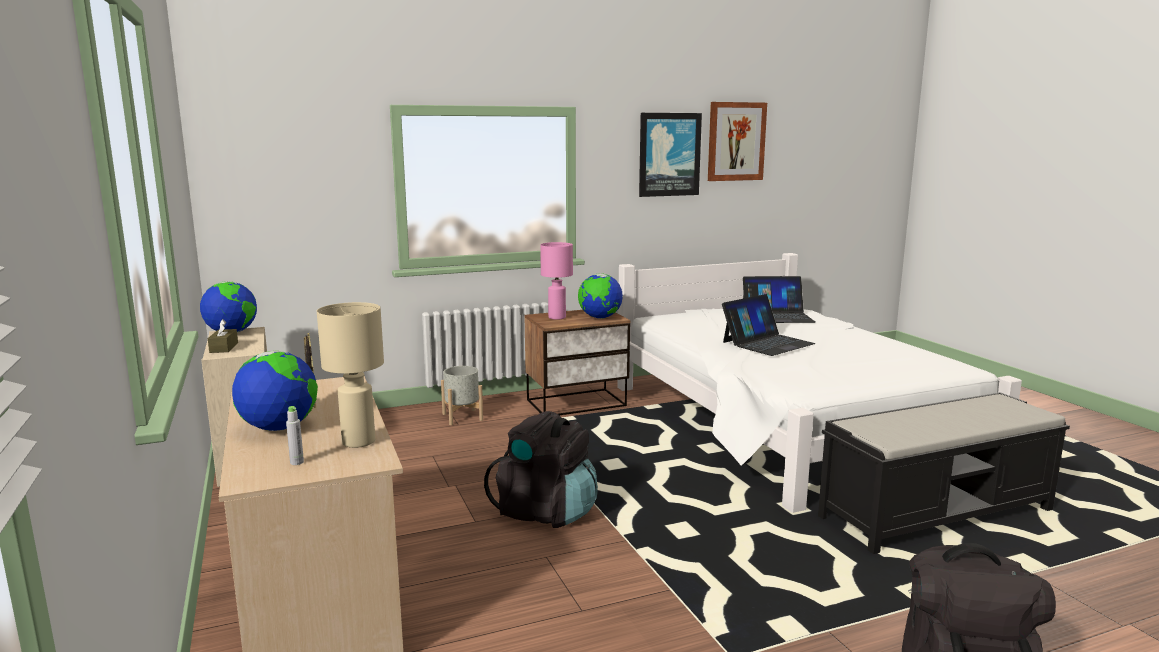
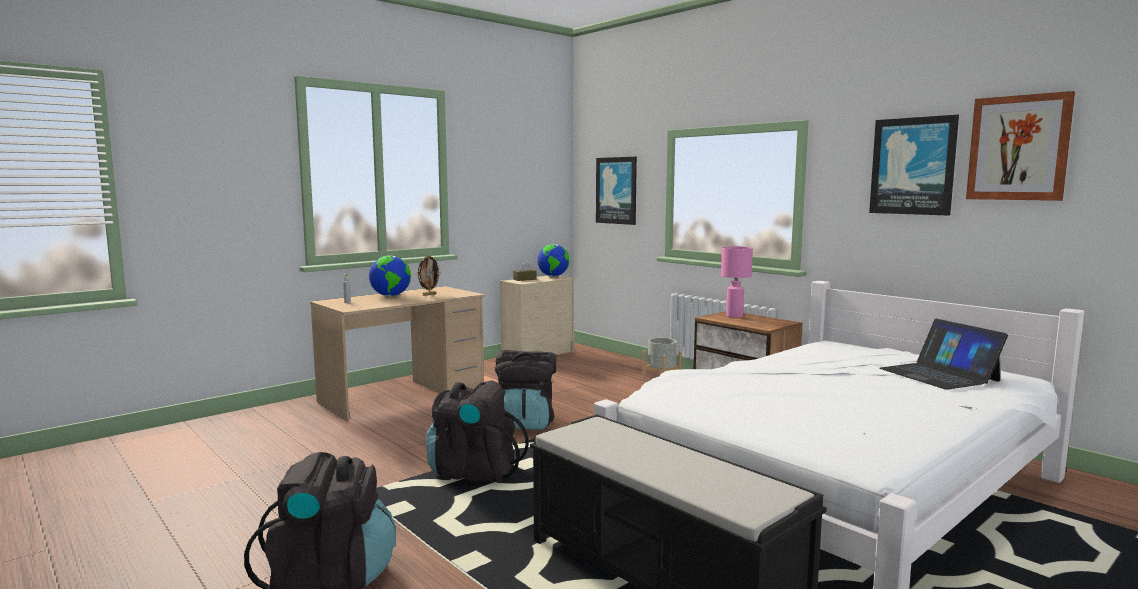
camera: 70 degrees right, 5 degrees down
(298, 187) = (616, 190): none -> picture
(359, 441) = (376, 304): beige table lamp -> none
(599, 318) = (757, 324): globe -> none
(691, 566) = (473, 472): none -> black backpack
(767, 343) = (796, 375): laptop -> none

